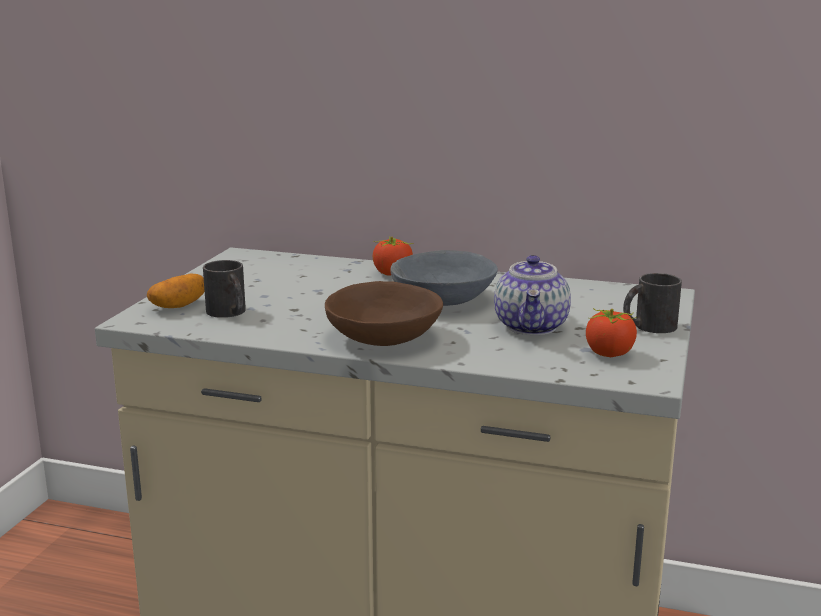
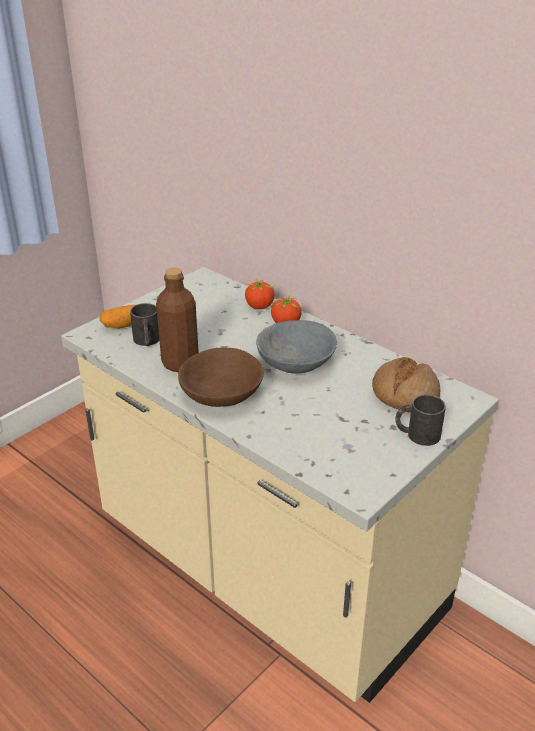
camera: 25 degrees right, 15 degrees up
(297, 323) = (180, 363): none -> brown bottle
(532, 327) = (331, 410): teapot -> none
(596, 302) = (404, 395): none -> bread
(610, 354) = (359, 457): tomato -> tomato (260, 306)

